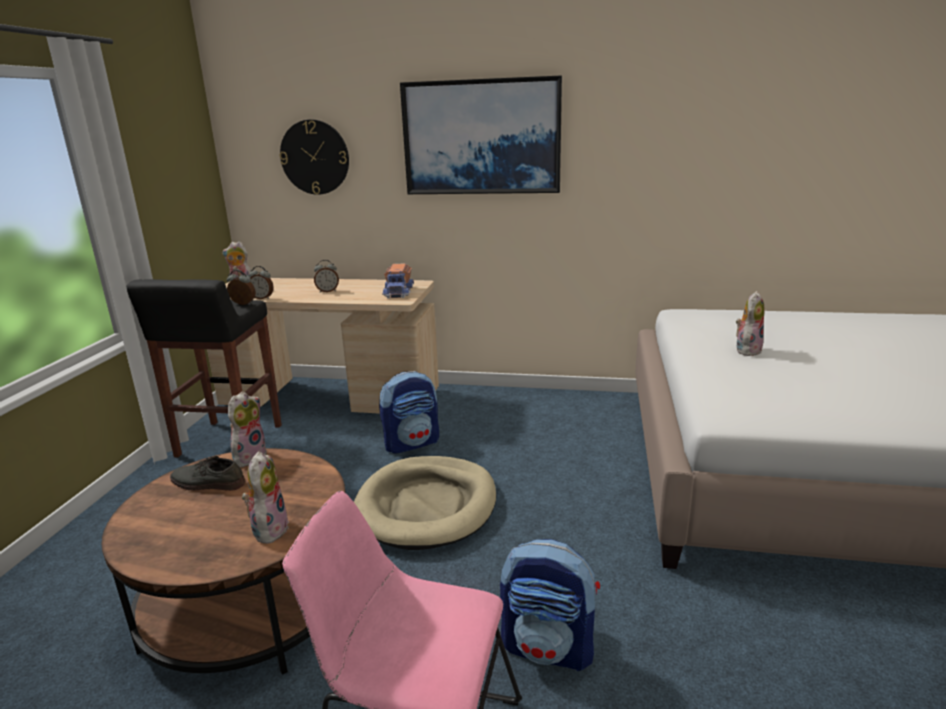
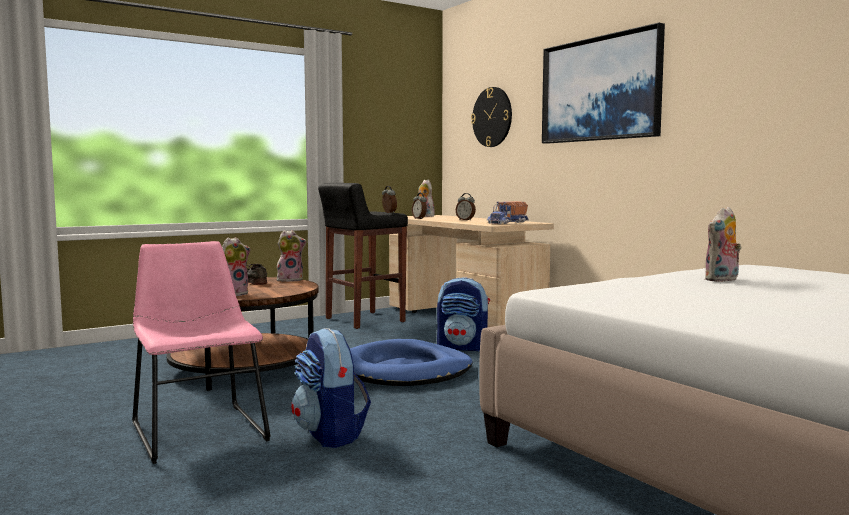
camera: 45 degrees right, 15 degrees down
(427, 506) = (405, 370): beige dog bed -> blue dog bed
(747, 350) = (722, 280): plush toy -> plush toy turned 150 degrees clockwise

